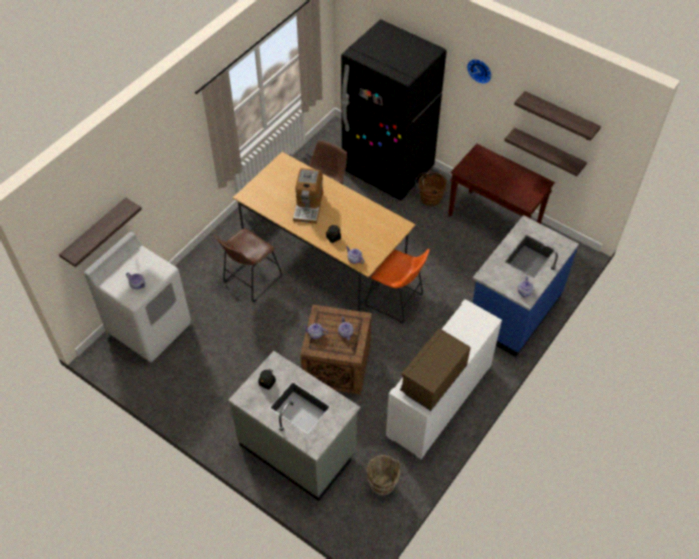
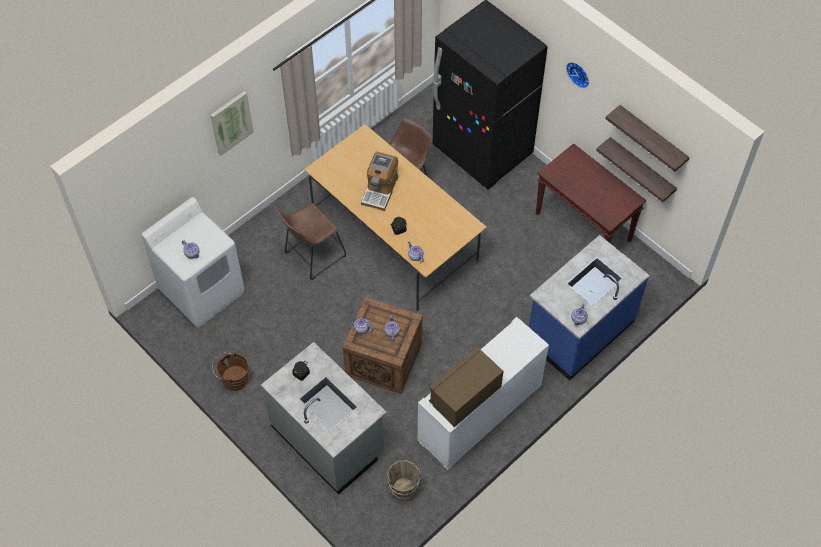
camera: 10 degrees right, 5 degrees up
(95, 233) = (157, 197): shelf -> none
(159, 152) = (231, 122): none -> picture
(396, 302) = (459, 301): orange stool -> none
(429, 198) = (519, 190): brown bucket -> brown bucket (233, 379)

